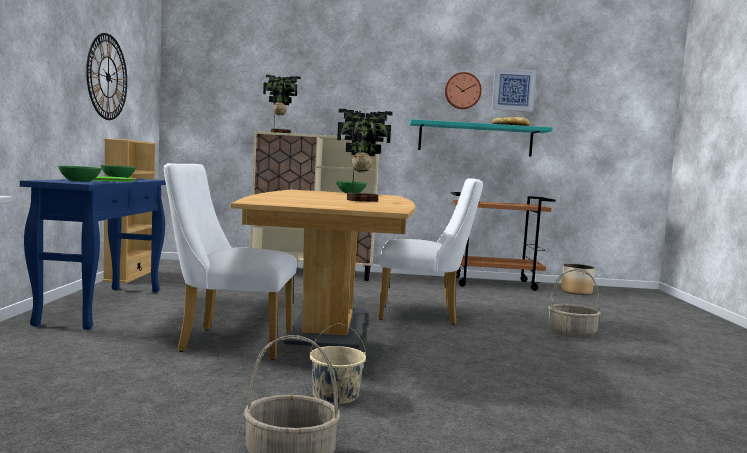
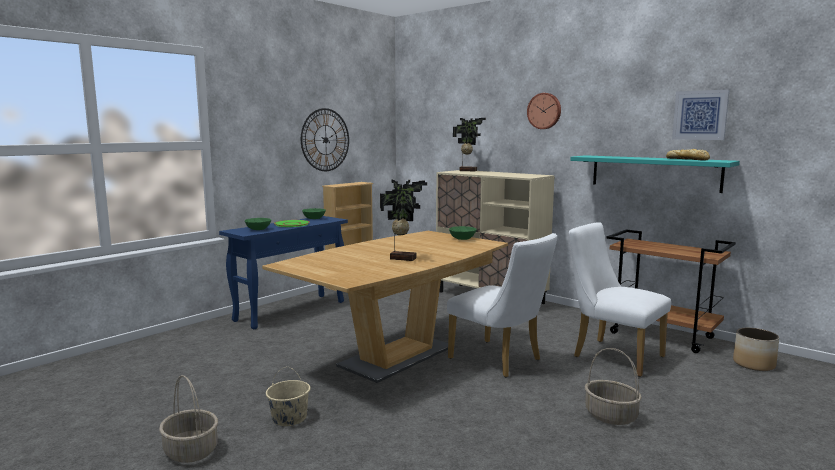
camera: 40 degrees right, 5 degrees up
(228, 342) = (307, 356): white chair -> white chair (611, 355)
(462, 91) = (640, 120): wall clock -> wall clock (544, 111)

